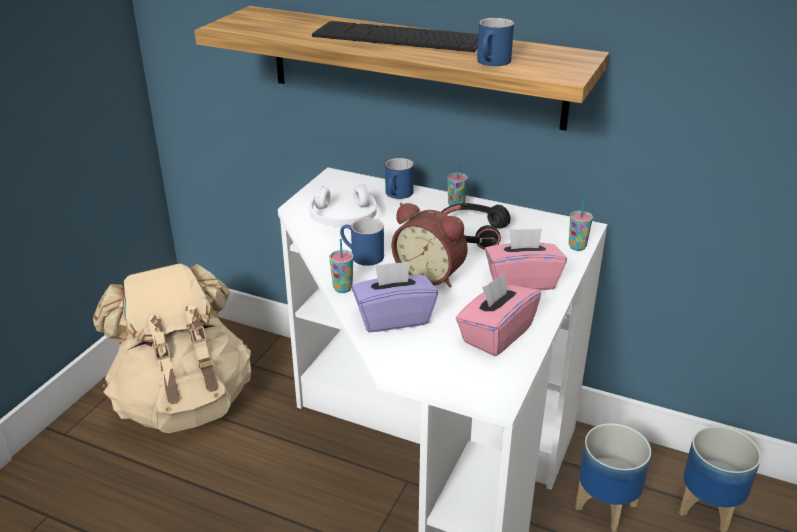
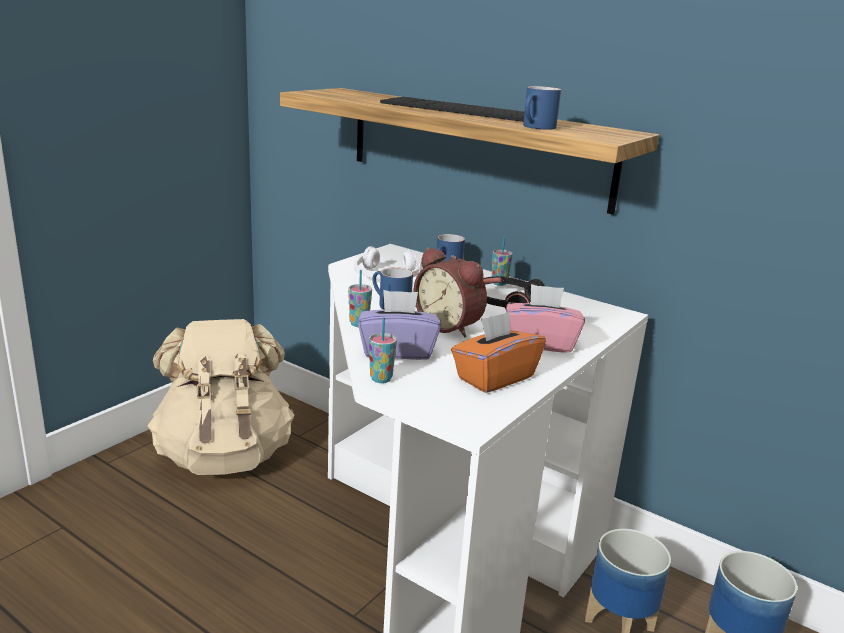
camera: 10 degrees right, 10 degrees down
(496, 334) = (494, 377): pink tissue box -> orange tissue box
(577, 247) = (609, 326): cup -> cup (381, 379)

